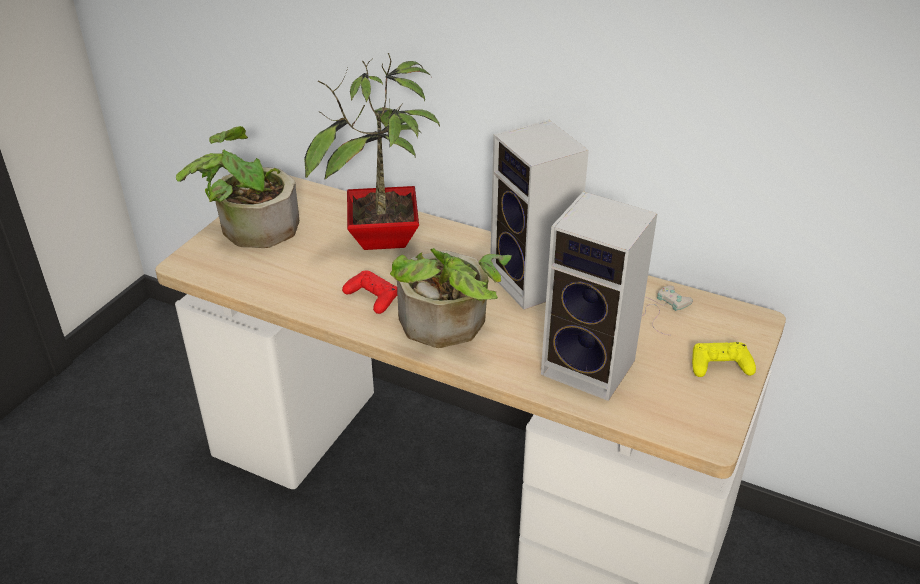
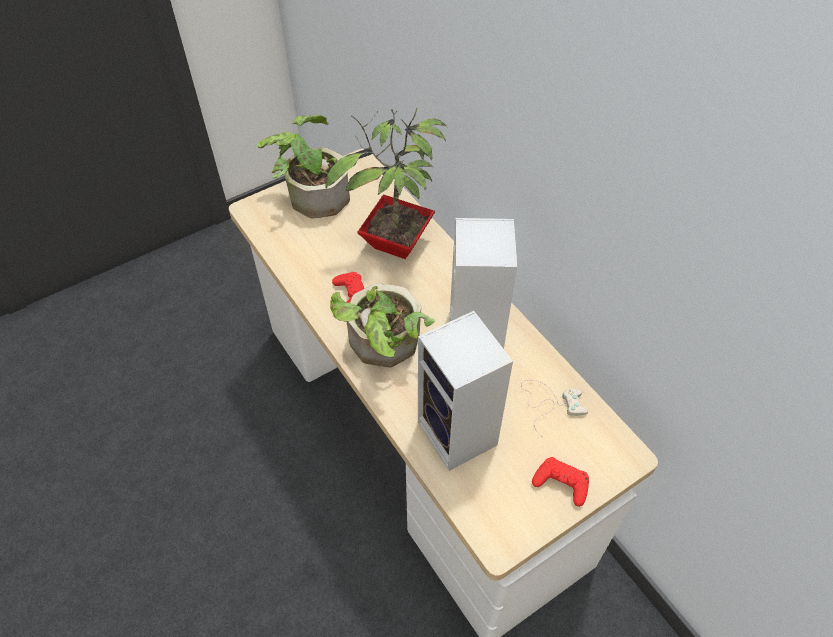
camera: 30 degrees right, 15 degrees up
(720, 365) = (561, 483): yellow game controller -> red game controller

